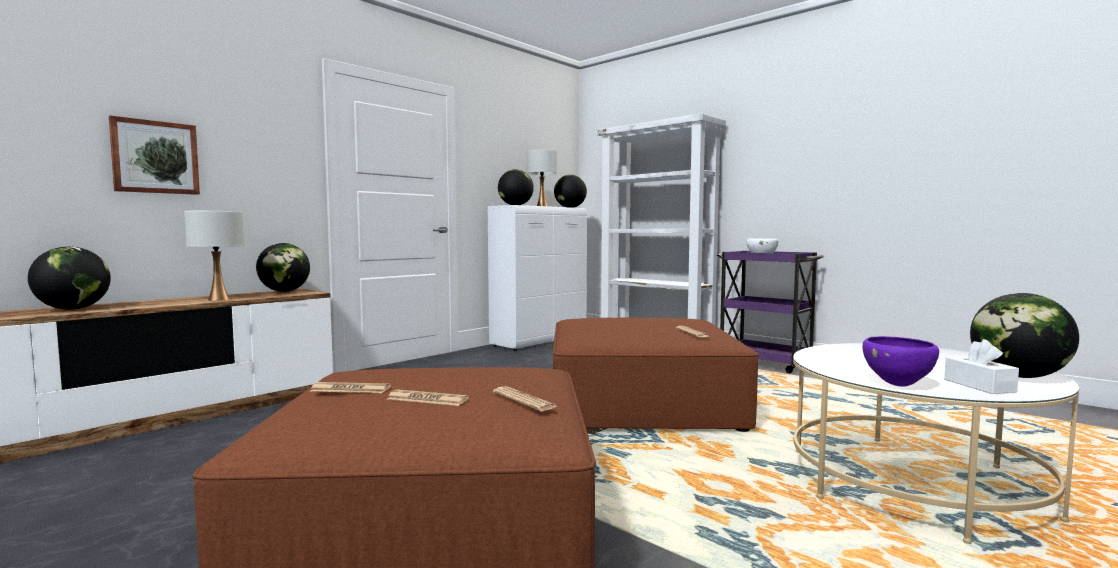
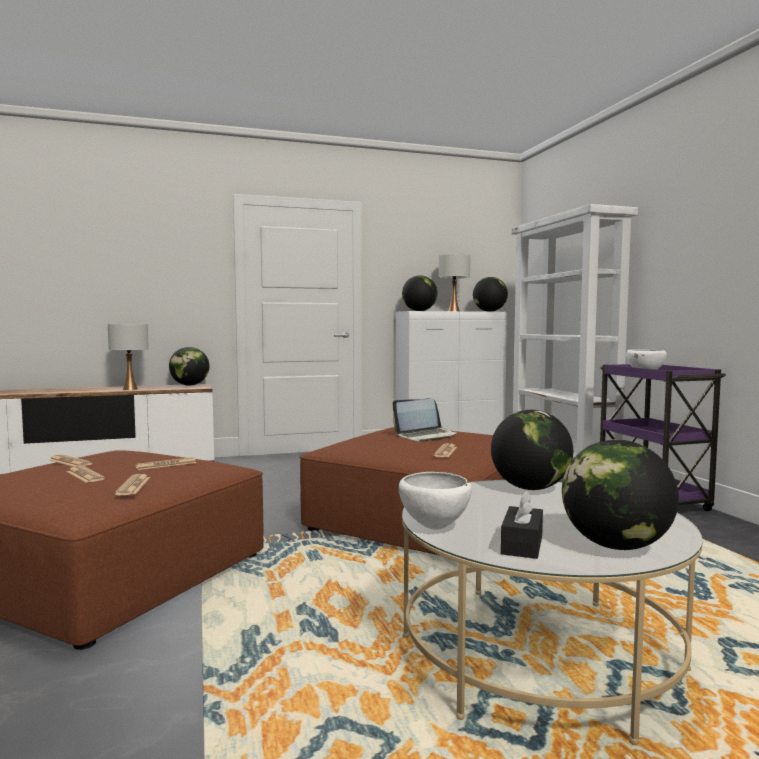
camera: 30 degrees right, 0 degrees up
(73, 309) = (40, 390): globe -> globe (530, 488)
(155, 157) = (105, 284): picture -> none
(483, 375) = (166, 465): none -> newspaper
(635, 323) = (426, 436): none -> laptop
(898, 385) = (435, 528): purple bowl -> white bowl
(979, 385) = (522, 544): white tissue box -> black tissue box

